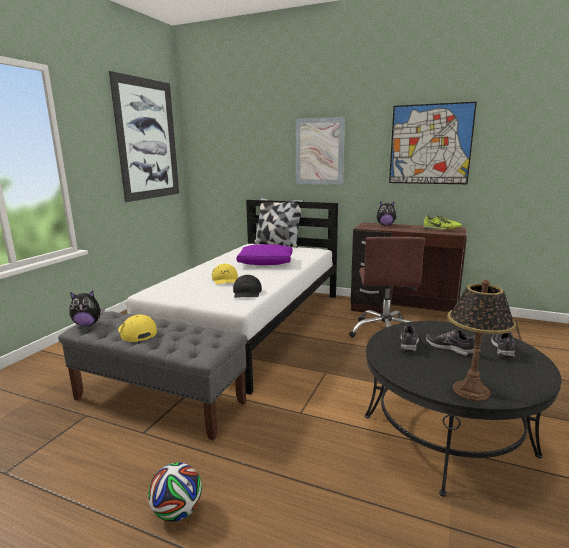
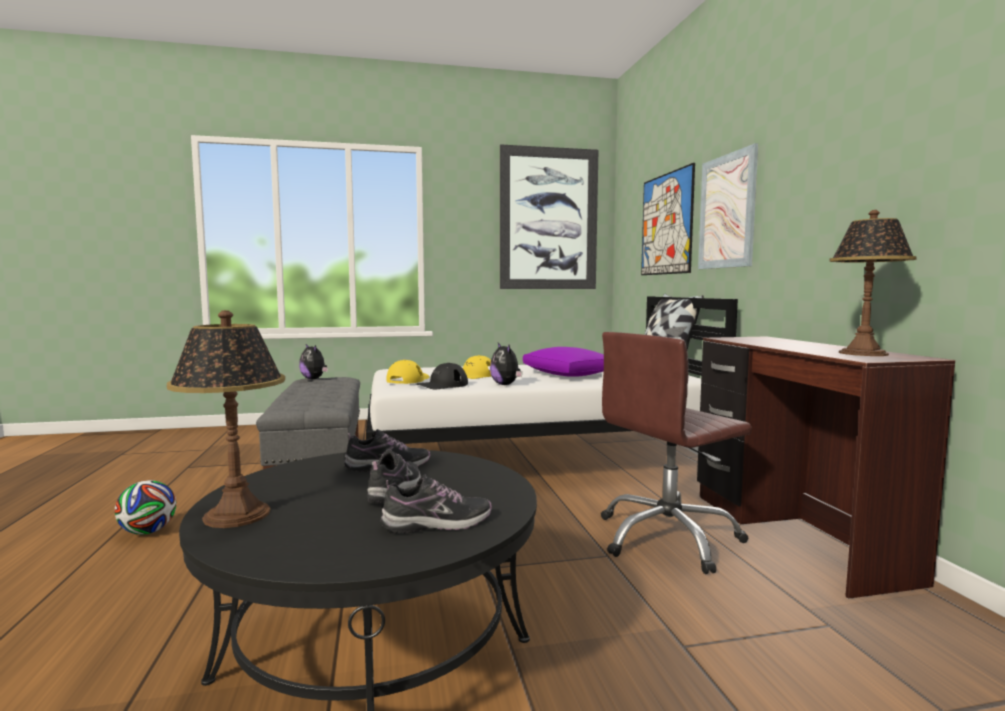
camera: 55 degrees right, 10 degrees down
(136, 332) = (309, 389): yellow cap -> yellow cap (408, 379)
(385, 225) = (783, 340): plush toy -> plush toy (506, 384)
(430, 144) = (887, 163): picture -> picture (666, 224)
(441, 229) = (863, 353): shoe -> table lamp

